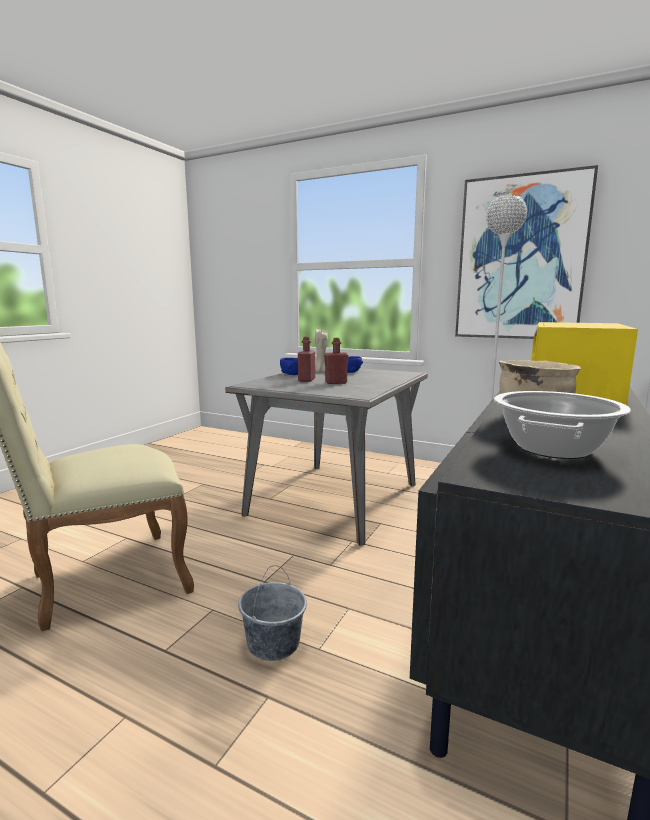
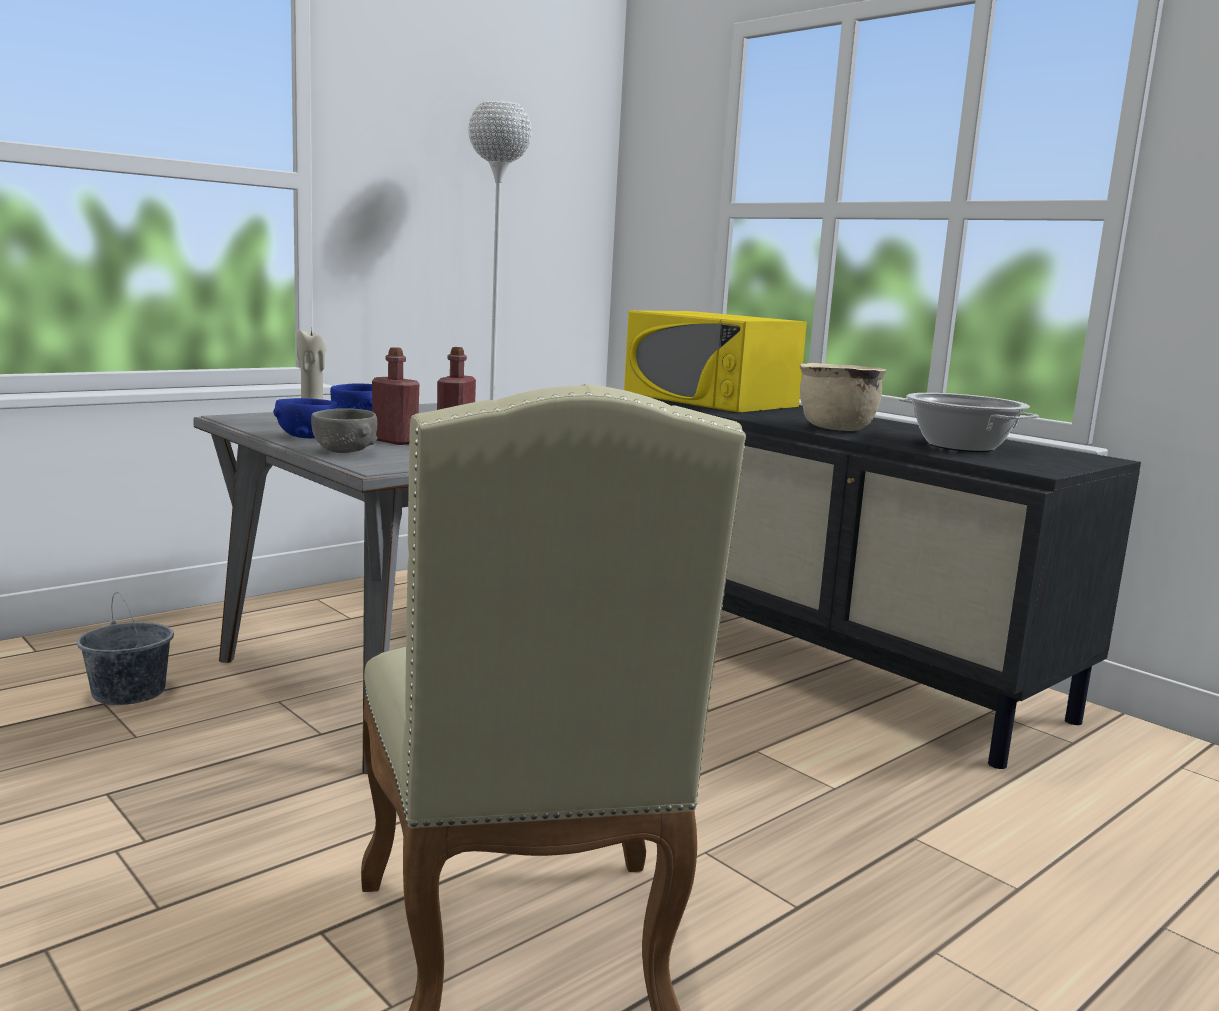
camera: 70 degrees left, 0 degrees up
(271, 379) = (345, 452): none -> grey bowl
(273, 643) = (811, 816): grey bucket -> grey bucket (129, 693)
(520, 259) = (468, 200): picture -> none

